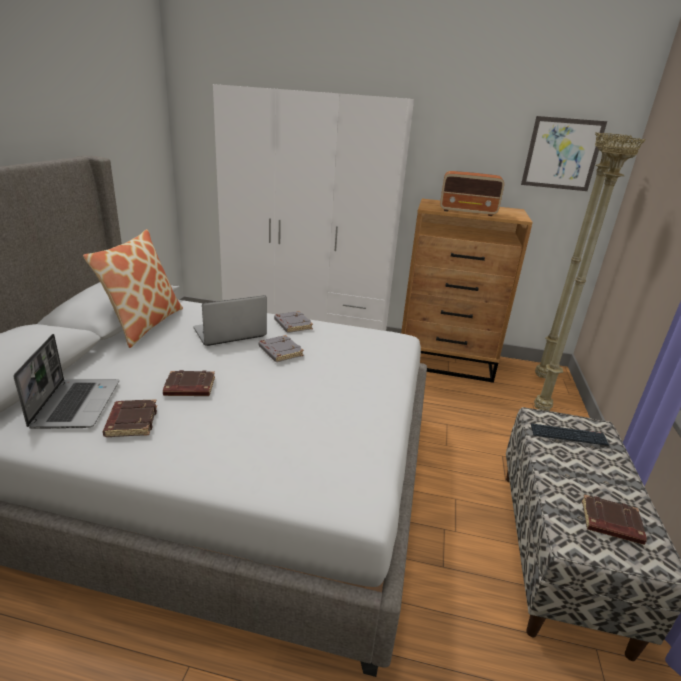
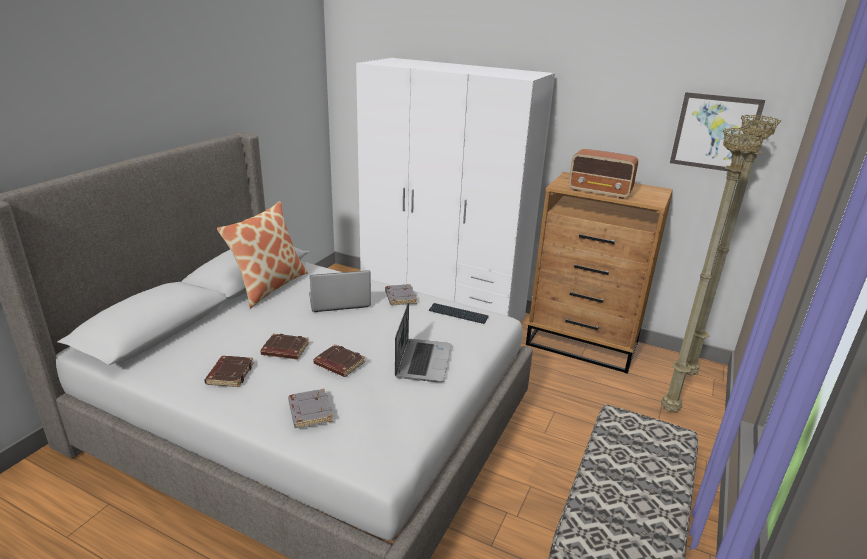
camera: 15 degrees right, 0 degrees up
(76, 404) = (194, 354): laptop -> laptop (422, 361)
(280, 352) = (376, 324): grey book -> grey book (309, 411)
(568, 436) = (638, 439): keyboard -> keyboard (458, 314)
(610, 523) = (629, 527): brown book -> brown book (338, 364)

